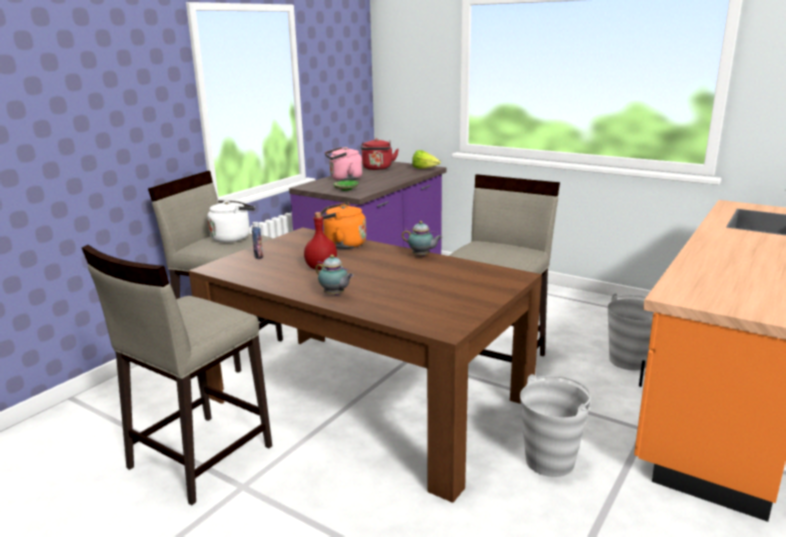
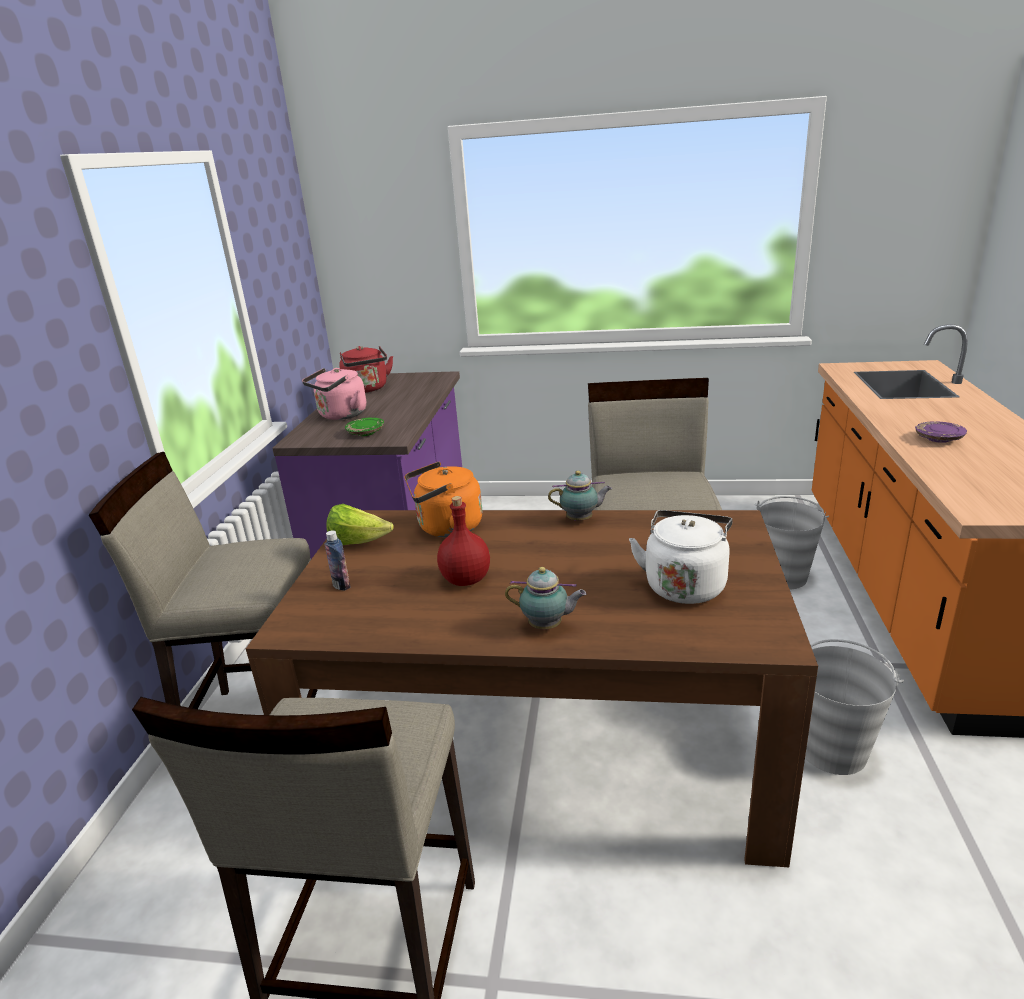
camera: 25 degrees left, 5 degrees up
(232, 237) = (245, 556): white kettle -> white kettle (685, 584)
(425, 169) = (435, 379): lettuce -> lettuce (358, 542)
(724, 256) = (938, 439): none -> purple plate

